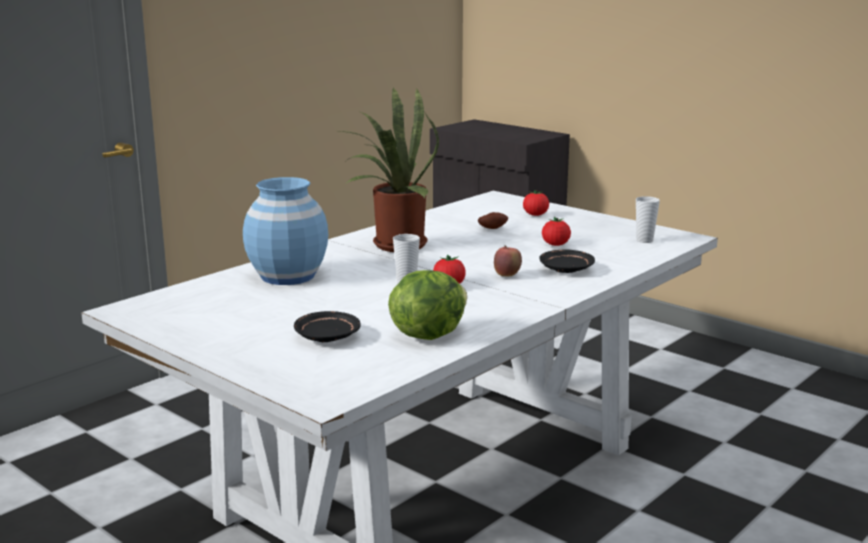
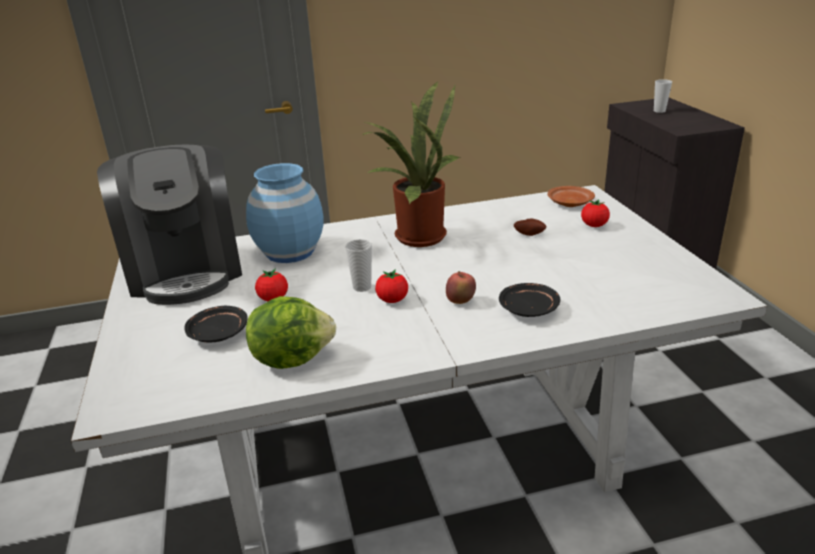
camera: 35 degrees right, 10 degrees up
(199, 308) = (186, 271): none -> coffee machine
(492, 204) = (569, 203): none -> brown plate
(555, 245) = (562, 271): tomato -> tomato (273, 299)
(644, 240) = (667, 289): cup -> cup (659, 111)

